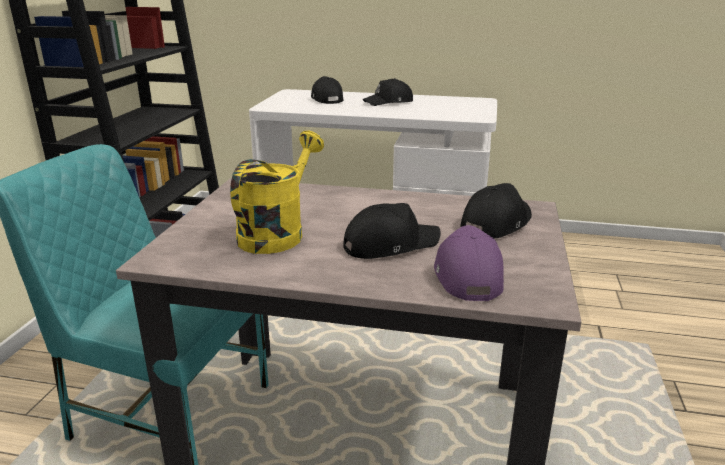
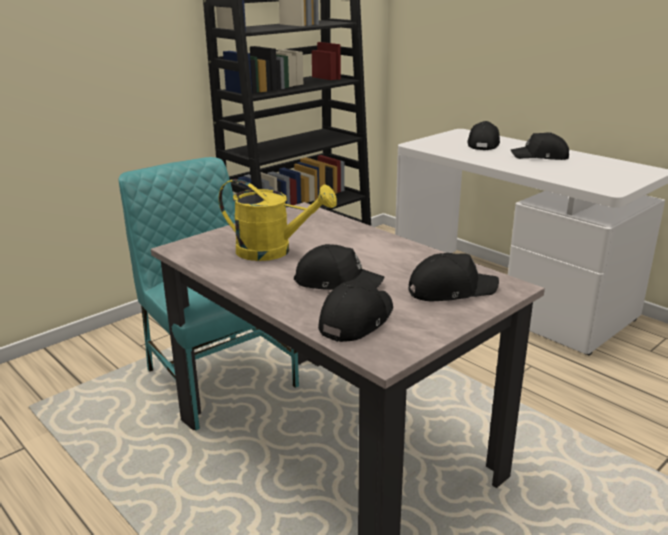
camera: 35 degrees right, 0 degrees up
(277, 233) = (273, 251): yellow watering can -> yellow watering can turned 45 degrees clockwise
(466, 275) = (356, 320): purple cap -> black cap

